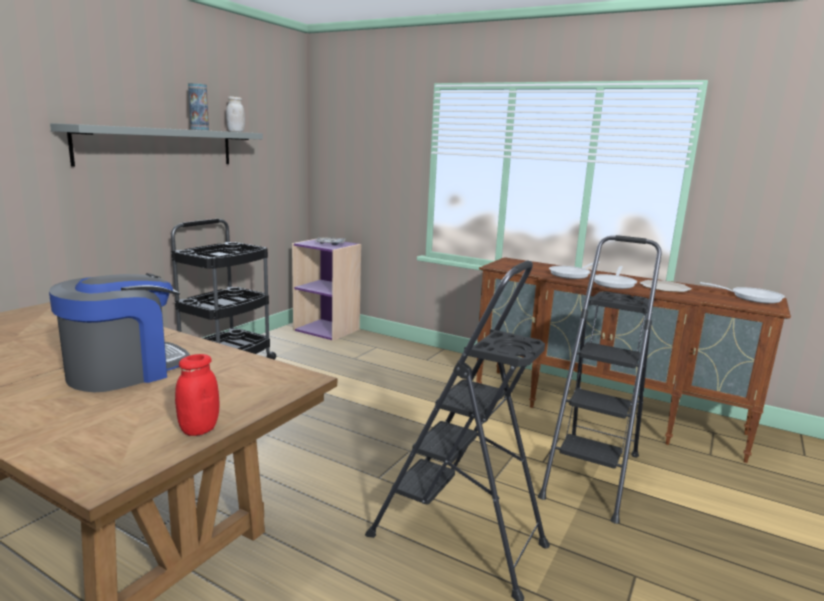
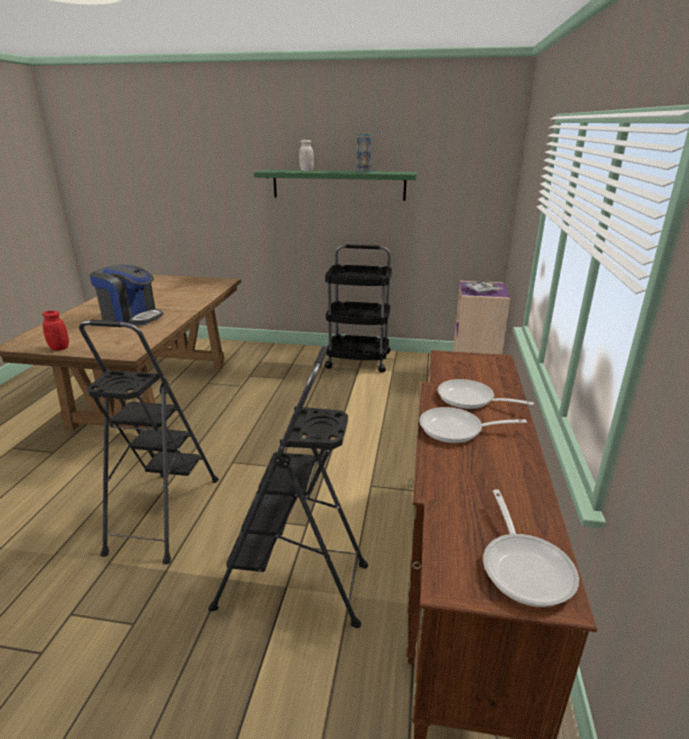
camera: 70 degrees right, 10 degrees up
(158, 146) = (338, 184): grey shelf -> green shelf
(236, 131) = (406, 172): white jar -> white jar (306, 171)
(664, 287) = (484, 470): plate -> none

